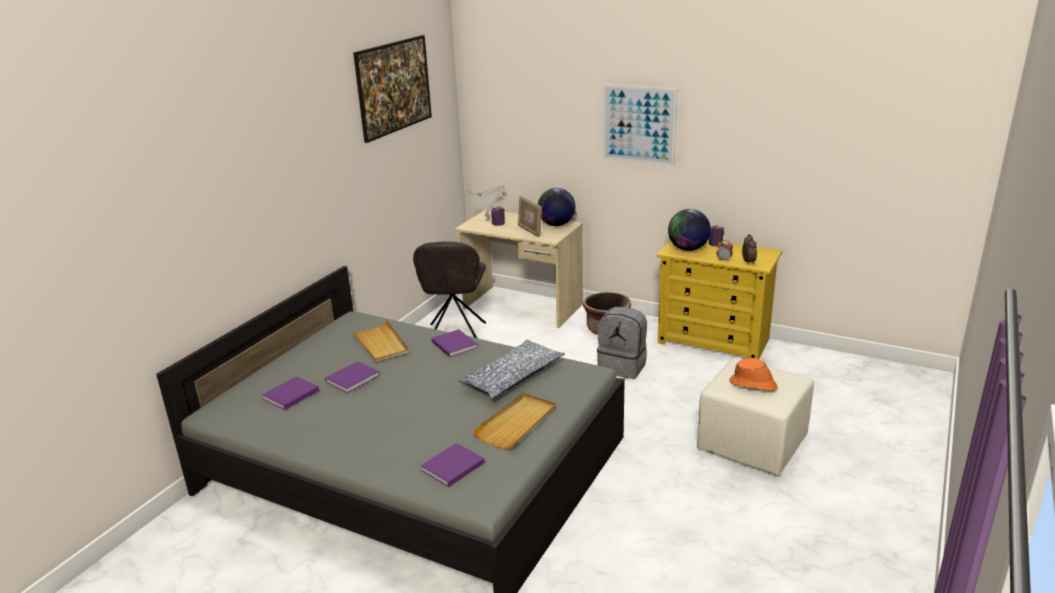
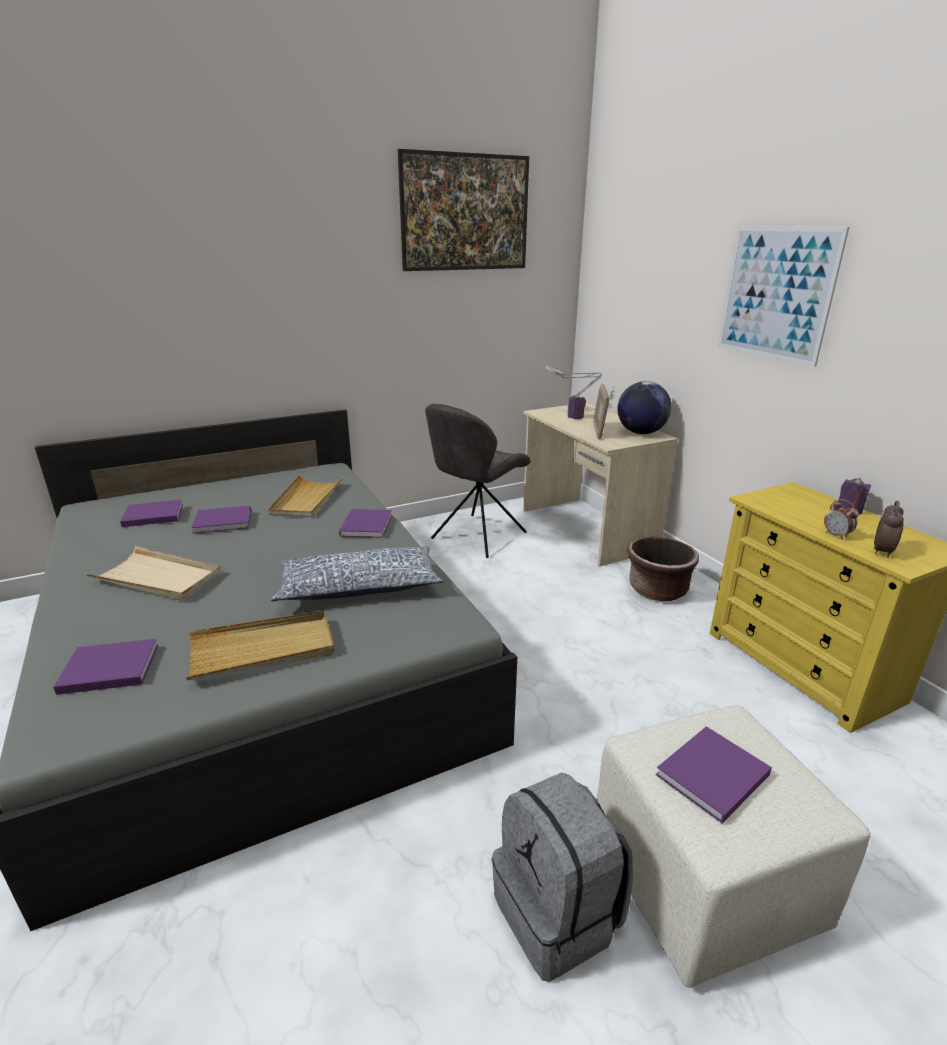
camera: 35 degrees right, 0 degrees up
(381, 423) = (158, 577): none -> beige tray
(623, 366) = (626, 645): grey backpack -> grey backpack (558, 915)
(688, 249) = (790, 504): globe -> none
(753, 385) = (710, 776): orange hat -> purple book

